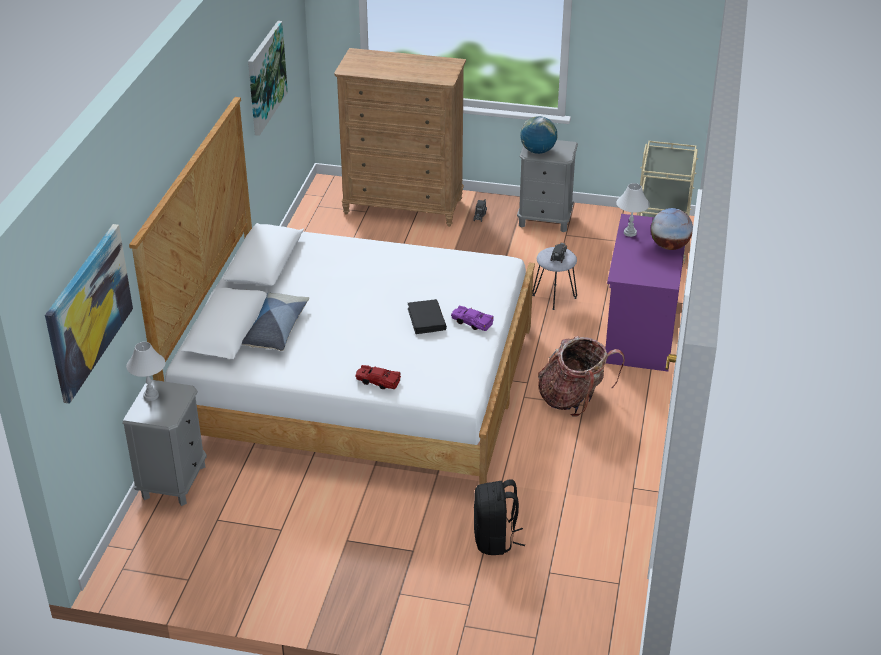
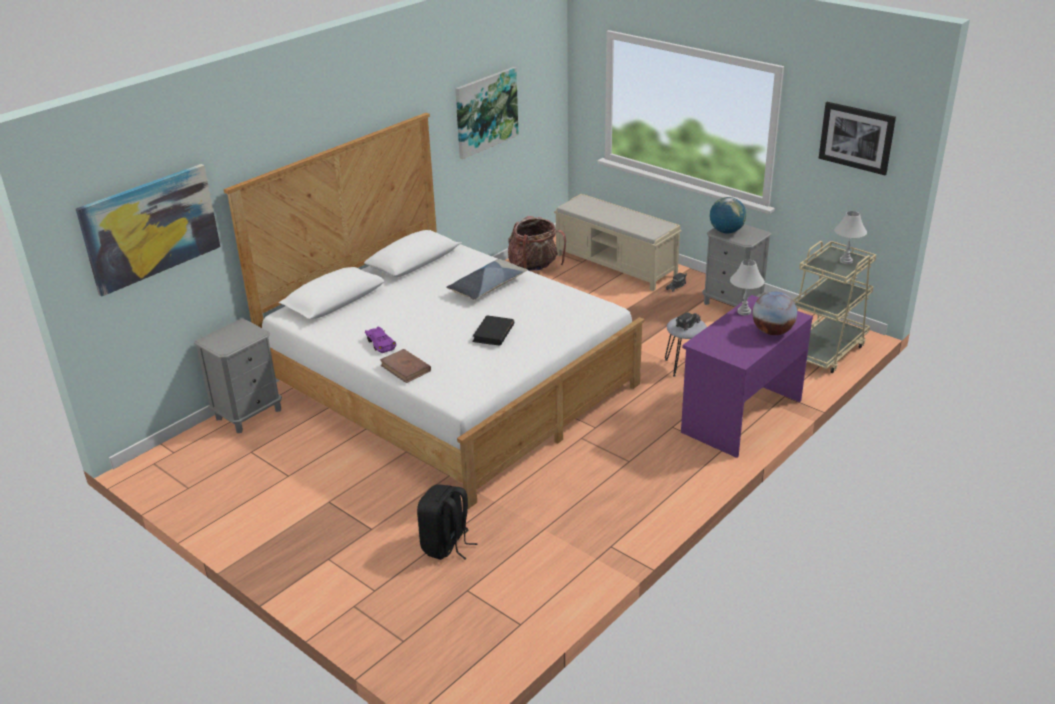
camera: 30 degrees right, 5 degrees down
(151, 396) = (231, 330): white table lamp -> white table lamp (846, 261)
(275, 329) = (370, 309): pillow -> pillow (487, 287)
(377, 381) = (405, 368): red toy car -> brown book
(403, 206) = (616, 265): brown dresser -> beige bench
(471, 322) = (530, 346): purple toy car -> purple toy car (380, 343)
(574, 399) = (624, 454): backpack -> backpack (534, 268)
(656, 38) = (856, 137): none -> picture

